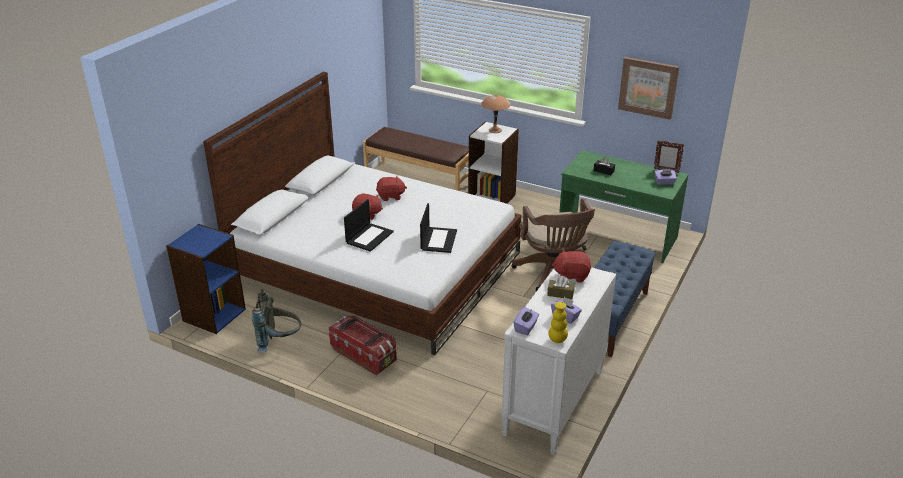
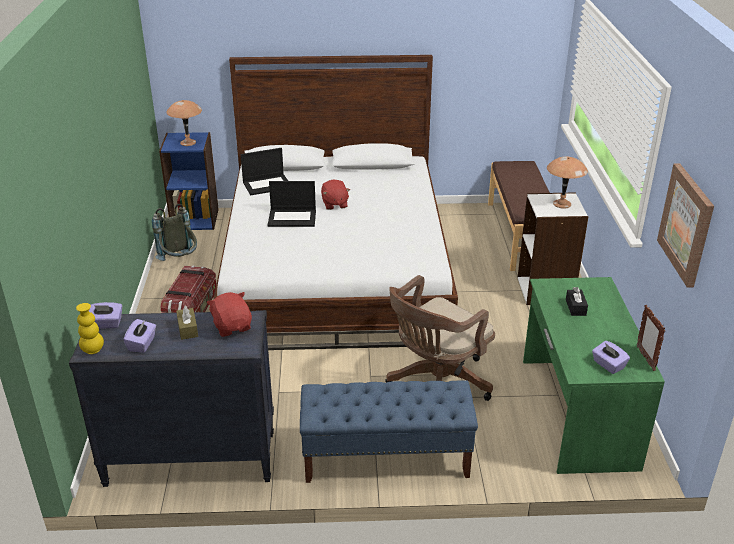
camera: 60 degrees right, 0 degrees up
(206, 239) = (187, 143): none -> brown table lamp
(391, 196) = (381, 204): red plush toy -> none
(438, 240) = (324, 255): laptop -> laptop (267, 184)
(554, 403) = (190, 460): white dresser -> black dresser

